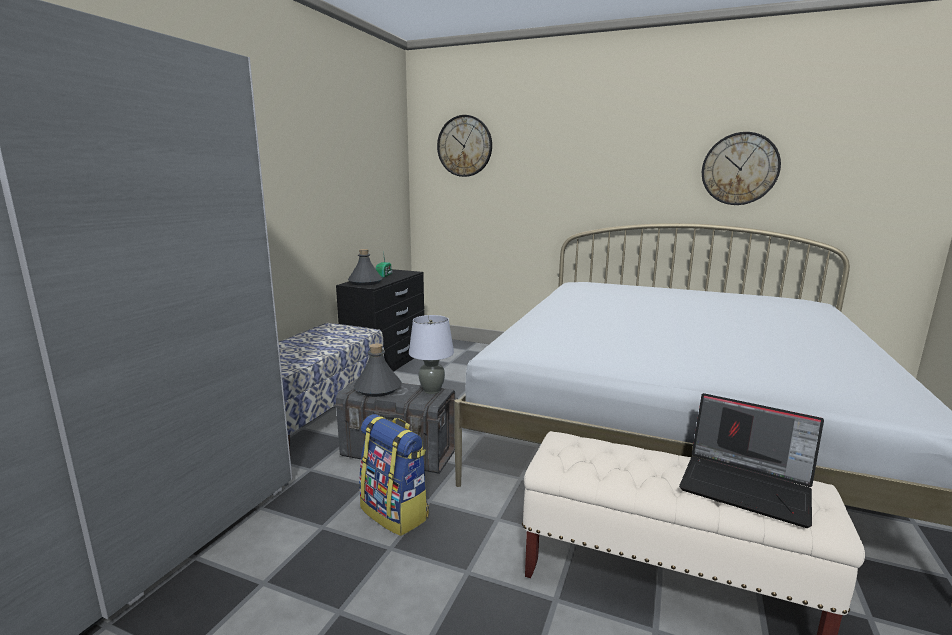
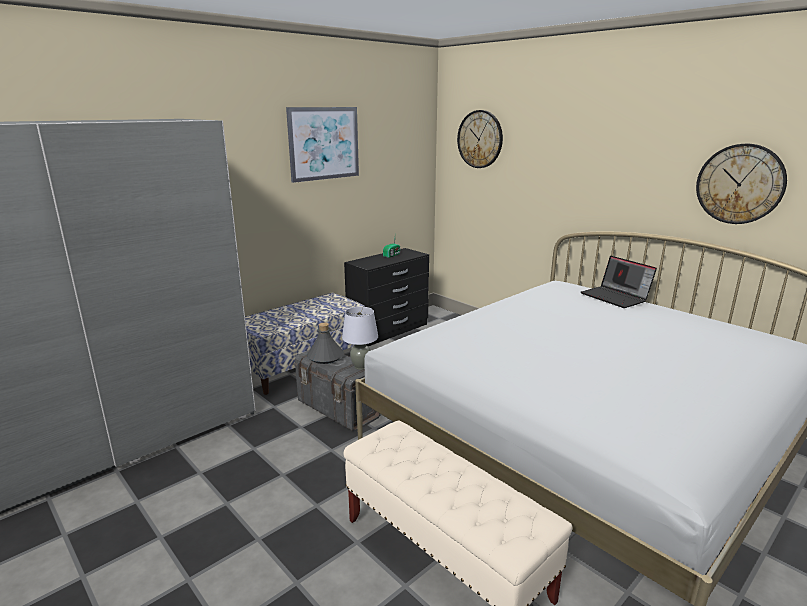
camera: 25 degrees right, 5 degrees up
(310, 137) = (324, 143): none -> picture
(365, 282) = (368, 262): grey bottle -> none
(396, 513) = (303, 452): backpack -> none
(747, 486) = (489, 502): laptop -> laptop (616, 297)

